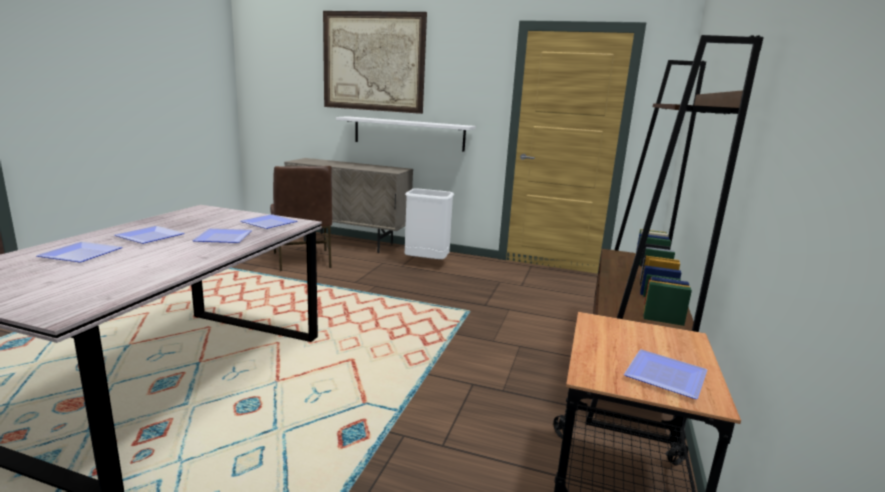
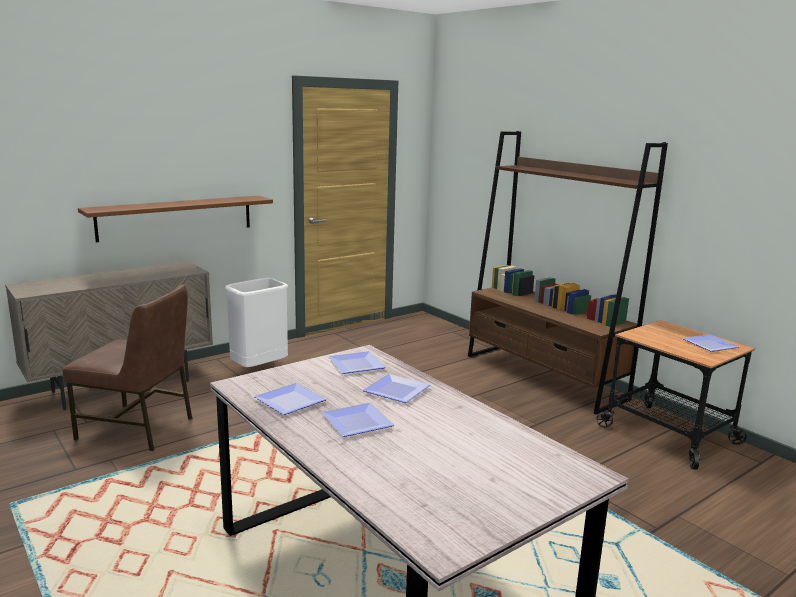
camera: 55 degrees left, 0 degrees up
(78, 255) = (402, 462): plate -> plate (290, 402)
(373, 62) = (112, 127): picture -> none
(408, 133) = (176, 217): white shelf -> brown shelf

